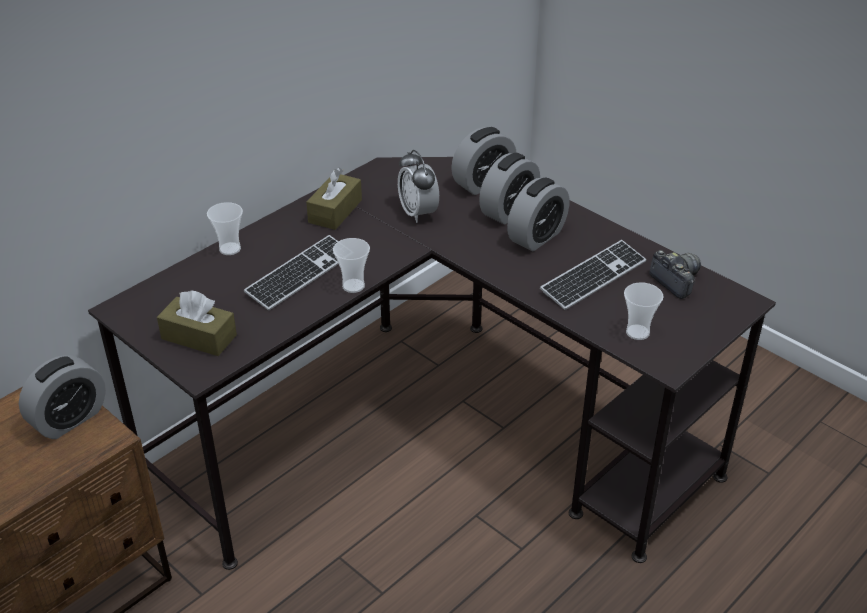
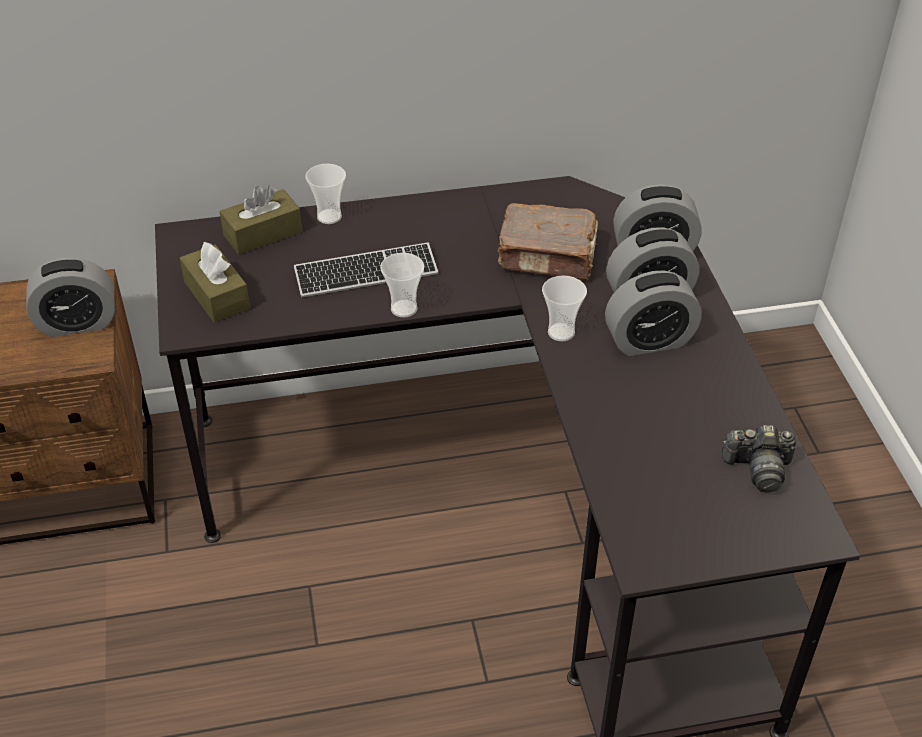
camera: 35 degrees right, 5 degrees up
(335, 211) = (466, 219): brown tissue box -> brown tissue box (263, 233)
(418, 213) = (548, 257): alarm clock -> brown book
(593, 277) = (665, 417): keyboard -> none
(637, 332) = (648, 507): cup -> cup (561, 332)
(675, 281) = (758, 469): camera -> camera turned 90 degrees clockwise

